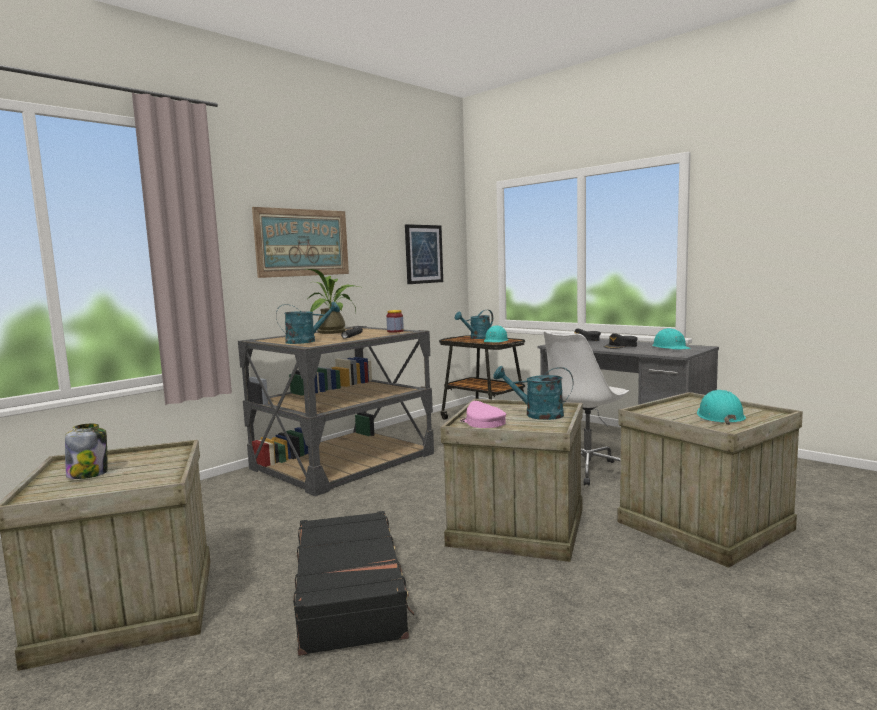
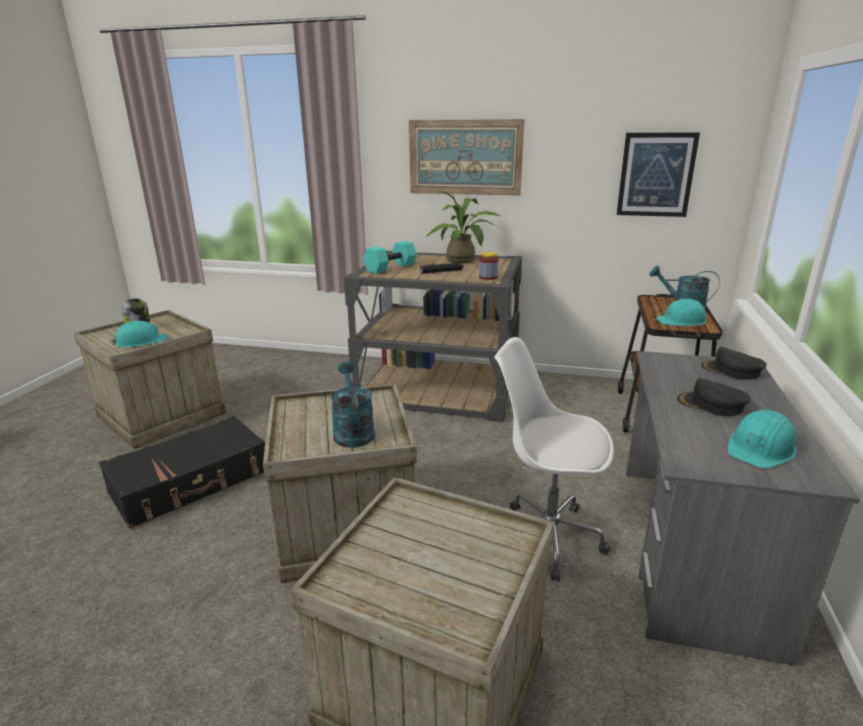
camera: 60 degrees right, 15 degrees up
(306, 341) = (390, 267): turquoise watering can -> turquoise dumbbell
(482, 423) = (305, 410): pink cap -> none
(719, 416) = (416, 570): turquoise hard hat -> turquoise hard hat (141, 341)

